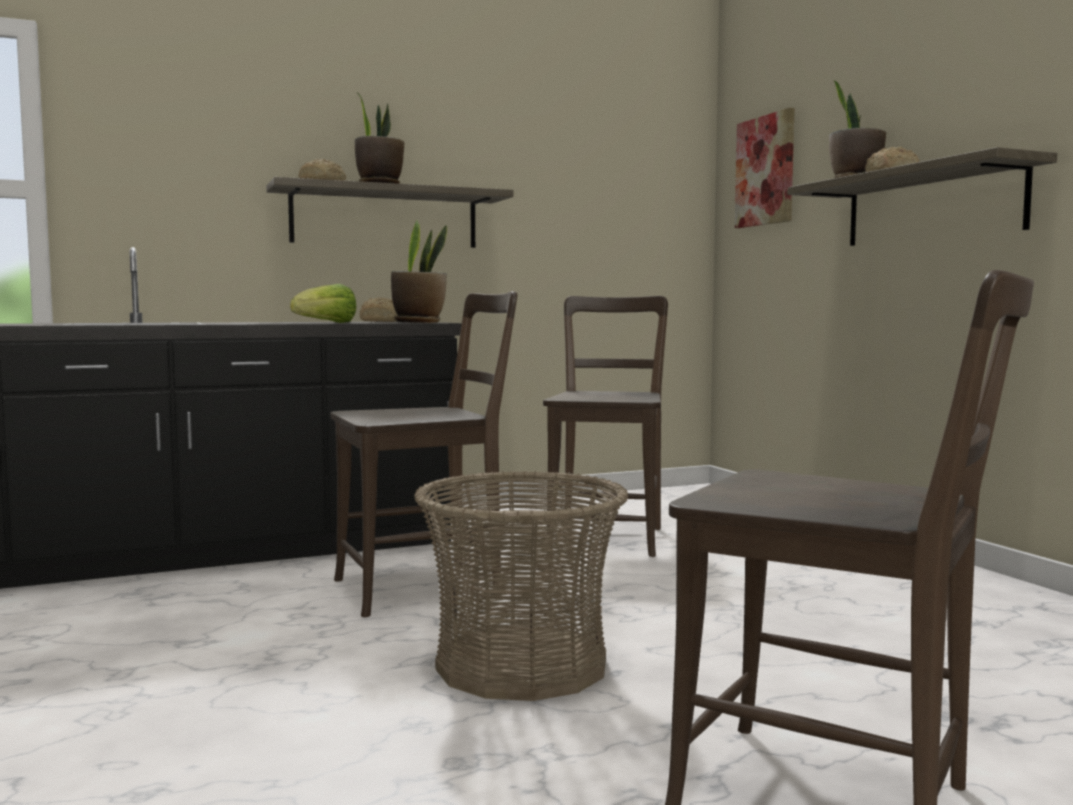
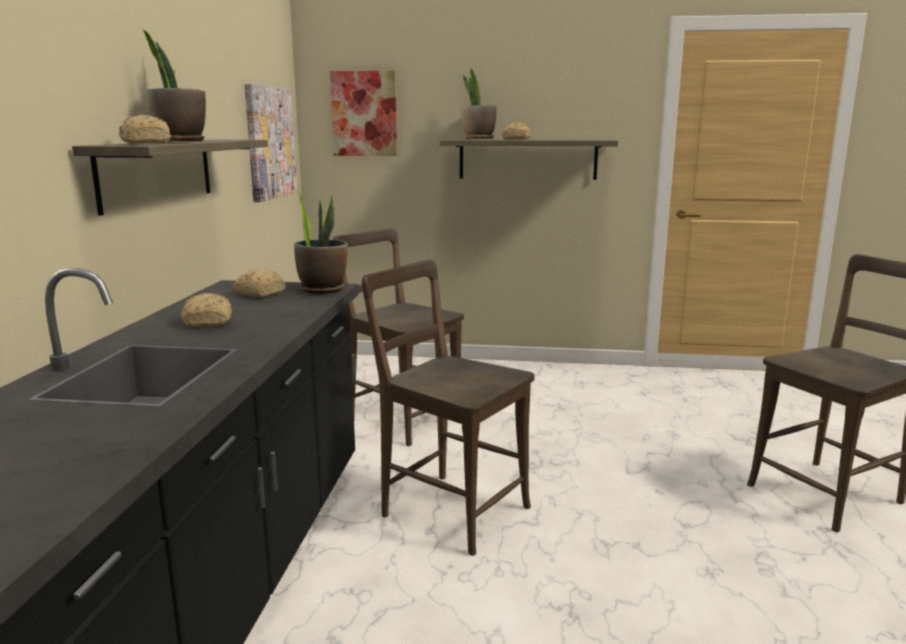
camera: 60 degrees left, 10 degrees up
(275, 322) = (209, 321): none -> bread
(327, 323) = (301, 312): lettuce -> none
(426, 588) = (449, 509): brown chair -> brown chair turned 60 degrees counterclockwise
(522, 664) = (631, 514): basket -> none
(627, 210) = (270, 142): none -> picture

